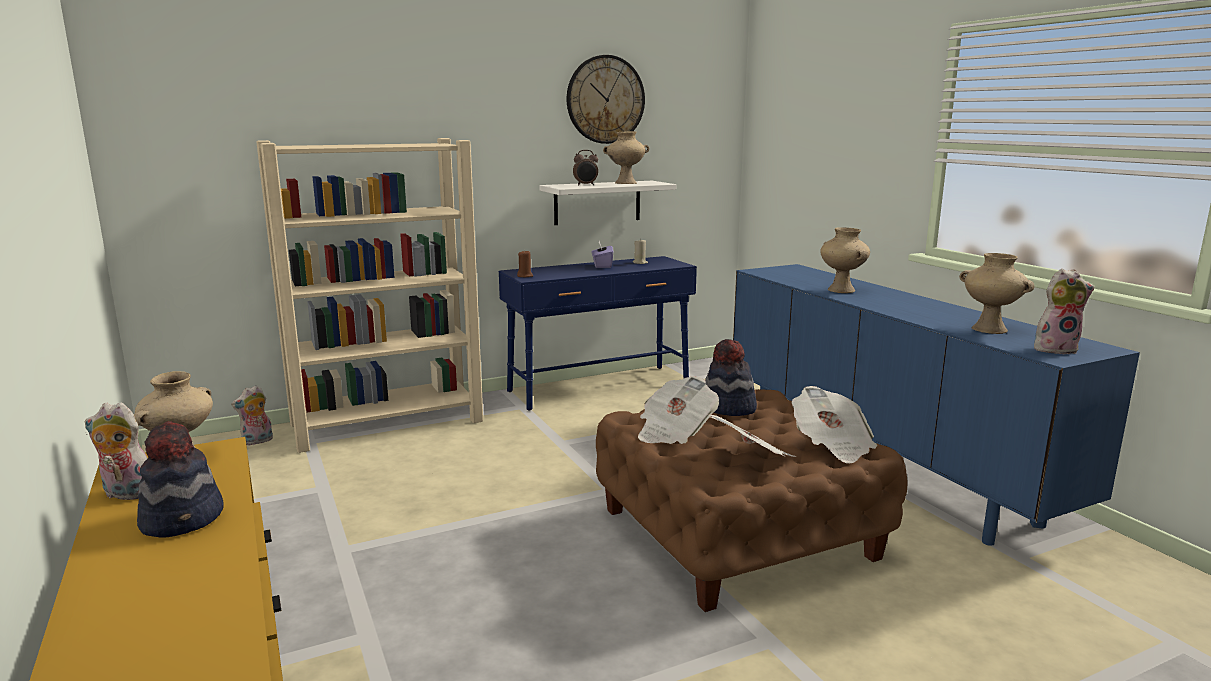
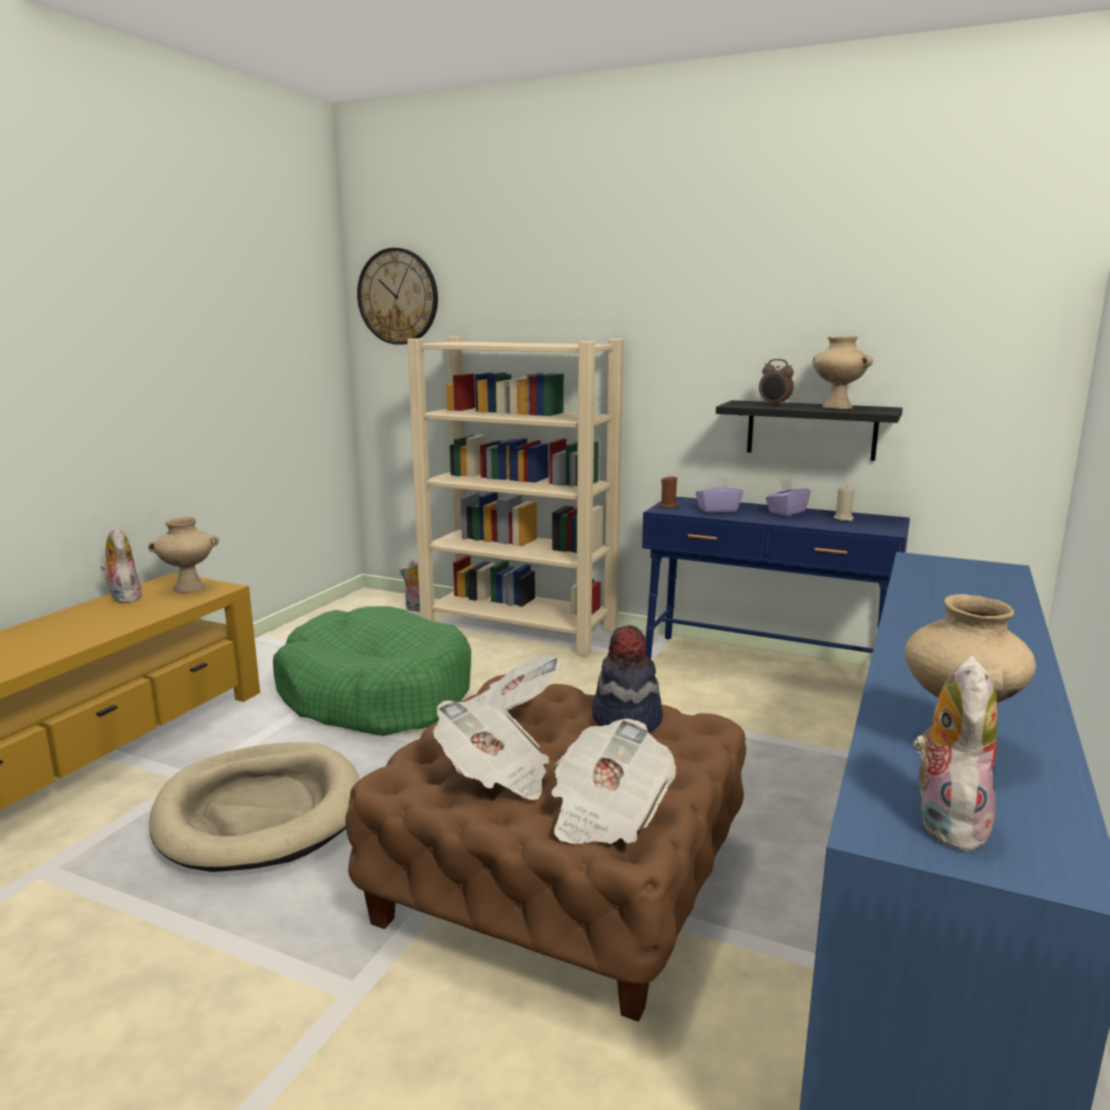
camera: 50 degrees right, 0 degrees up
(183, 519) = (97, 623): hat -> none
(381, 509) = (376, 694): none -> green dog bed
(489, 616) = (260, 812): none -> beige dog bed
(561, 272) = (717, 510): none -> purple tissue box
(597, 202) = (811, 430): white shelf -> black shelf
(605, 99) = (835, 293): wall clock -> wall clock (398, 296)
(842, 290) = (943, 615): beige vase -> none
(1055, 349) = (946, 821): plush toy -> plush toy turned 120 degrees counterclockwise

